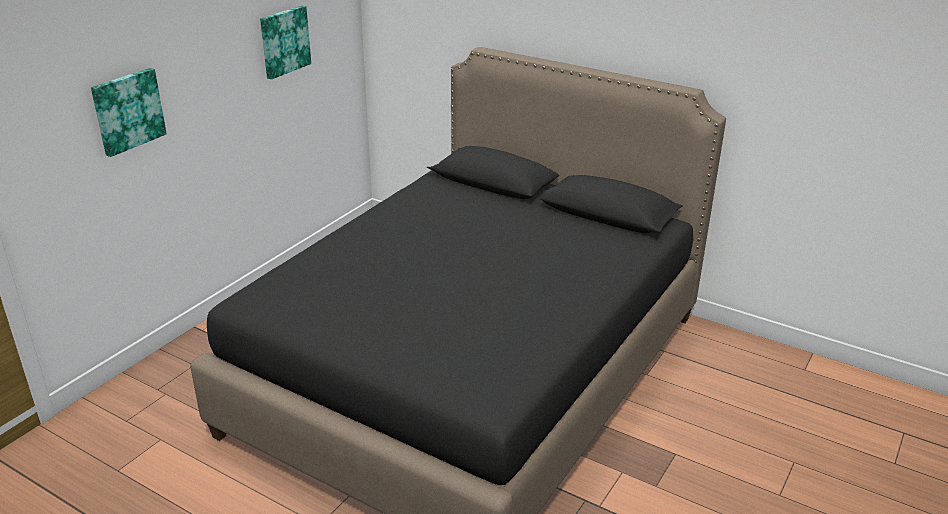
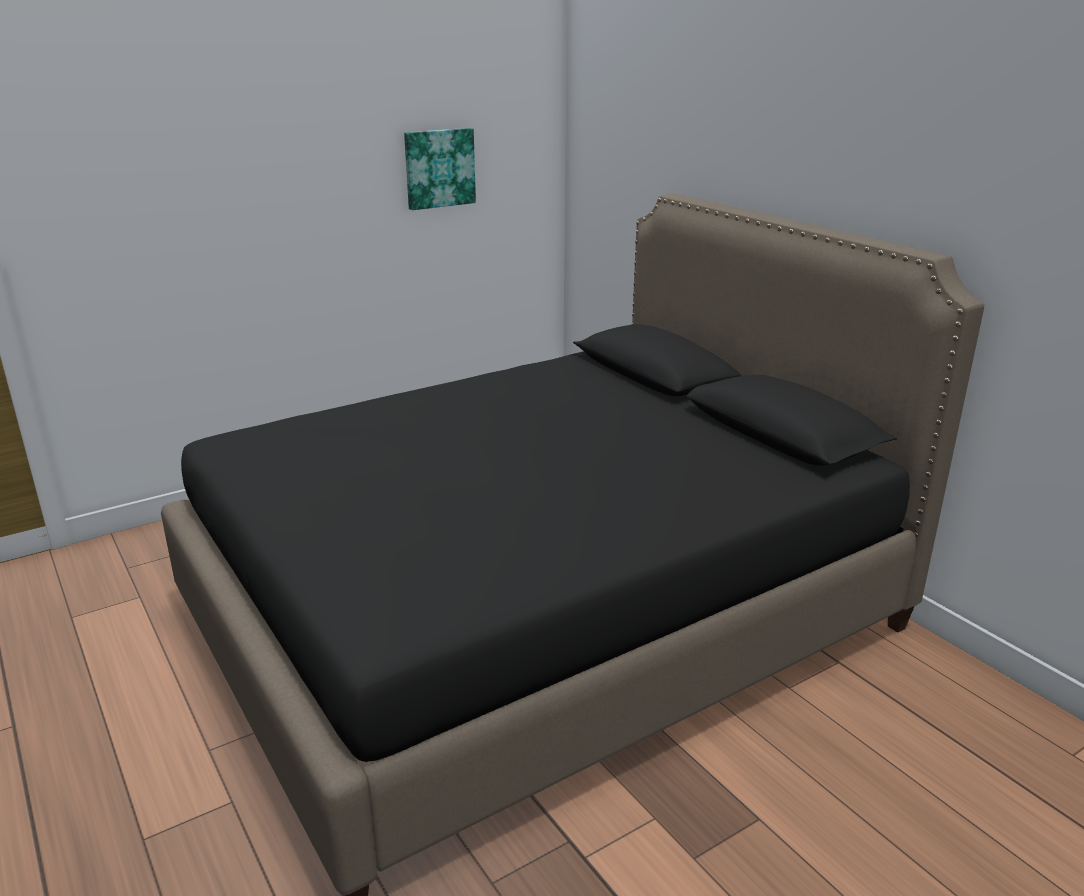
camera: 25 degrees right, 5 degrees down
(127, 111) = (200, 208): picture -> none

